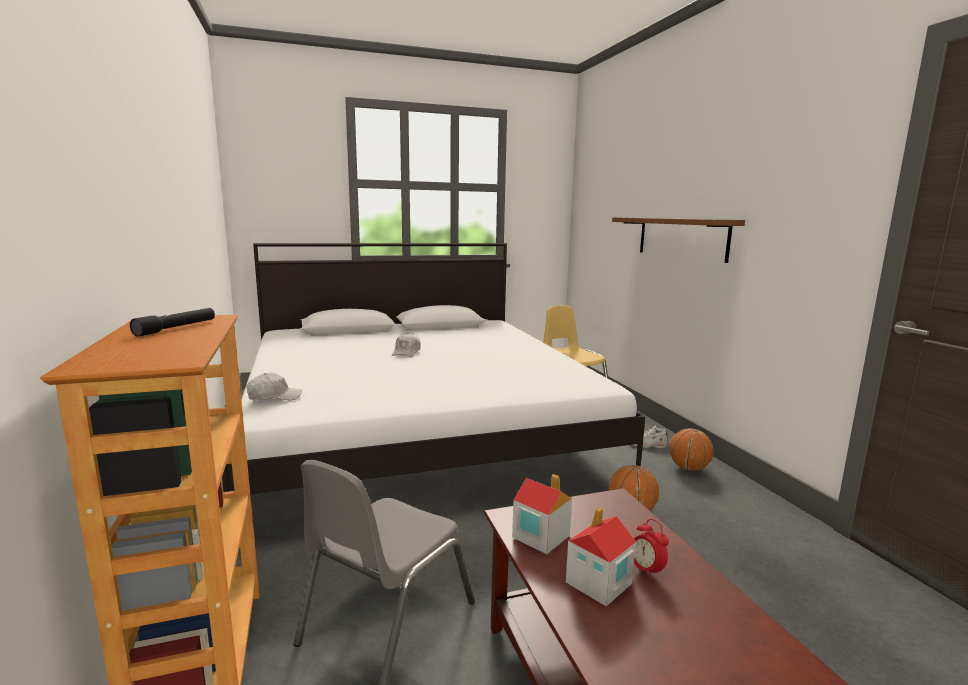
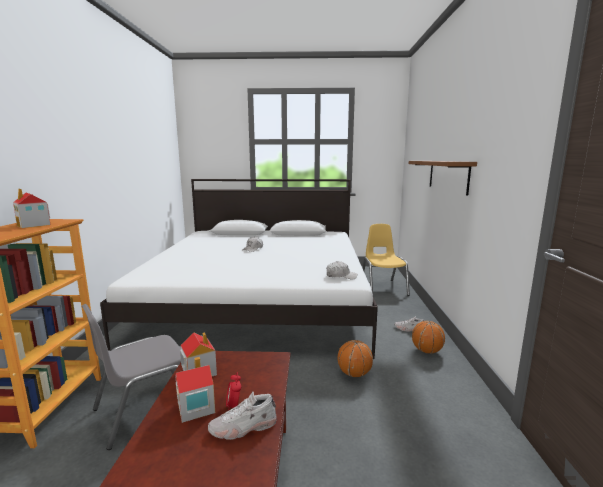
camera: 20 degrees right, 0 degrees up
(177, 328) = (34, 225): black flashlight -> toy house
(274, 396) = (147, 268): white cap -> white cap (341, 276)
(690, 593) = (243, 428): none -> white shoe

